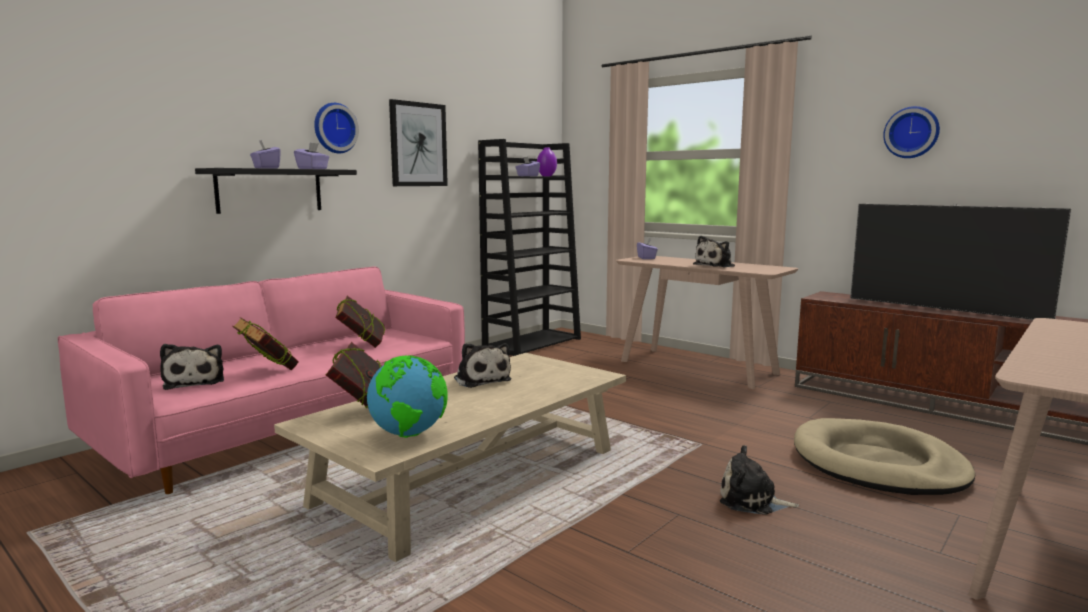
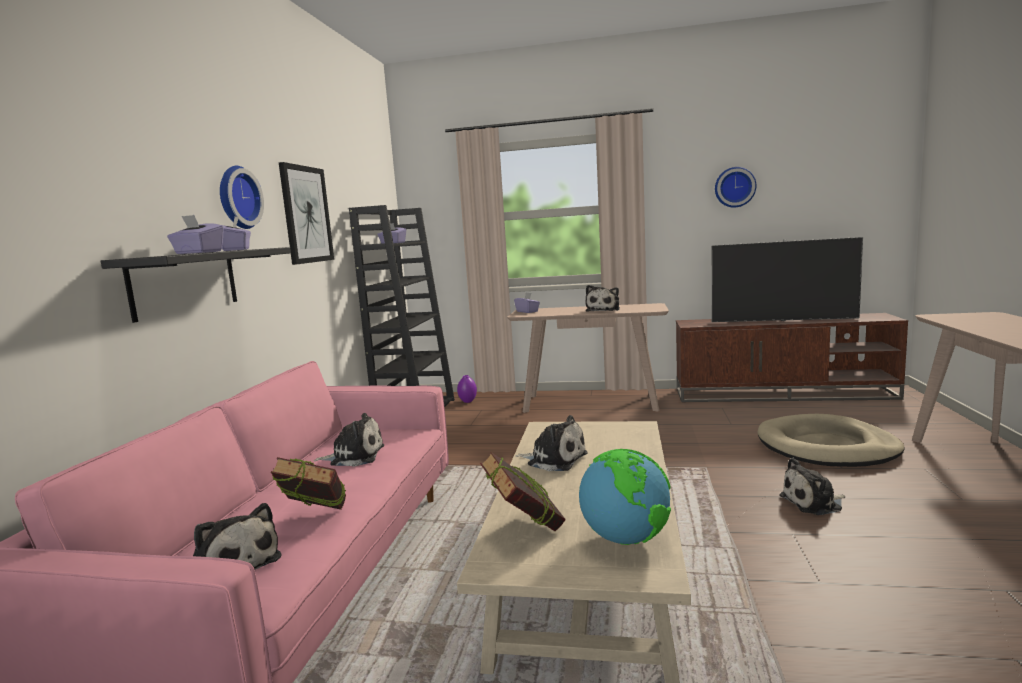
camera: 30 degrees left, 0 degrees up
(362, 345) = (354, 456): book -> plush toy
(547, 176) = (408, 242): purple vase -> purple vase (468, 401)

